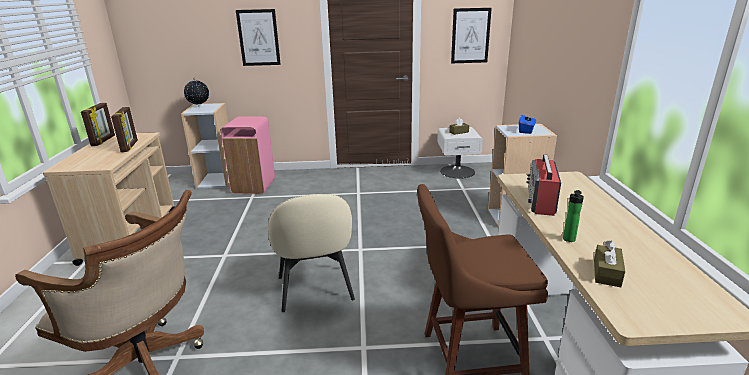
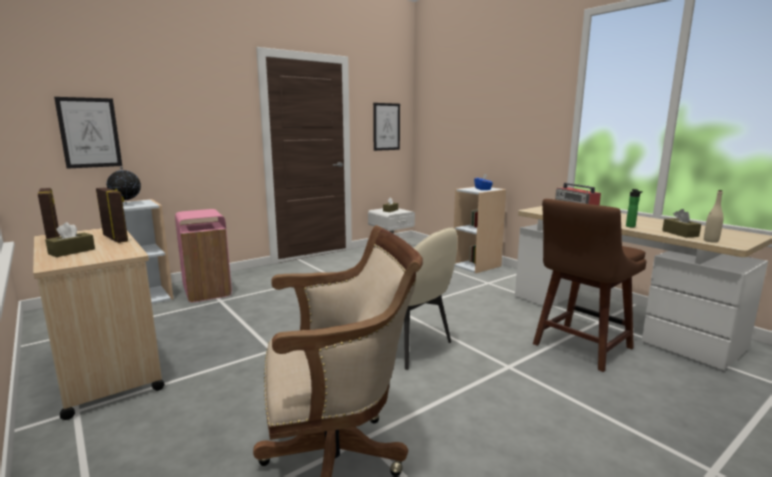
camera: 35 degrees left, 10 degrees down
(89, 155) = (72, 251): none -> brown tissue box
(258, 38) = (194, 123): picture -> picture (89, 133)
(616, 301) = (711, 241): none -> beige bottle

